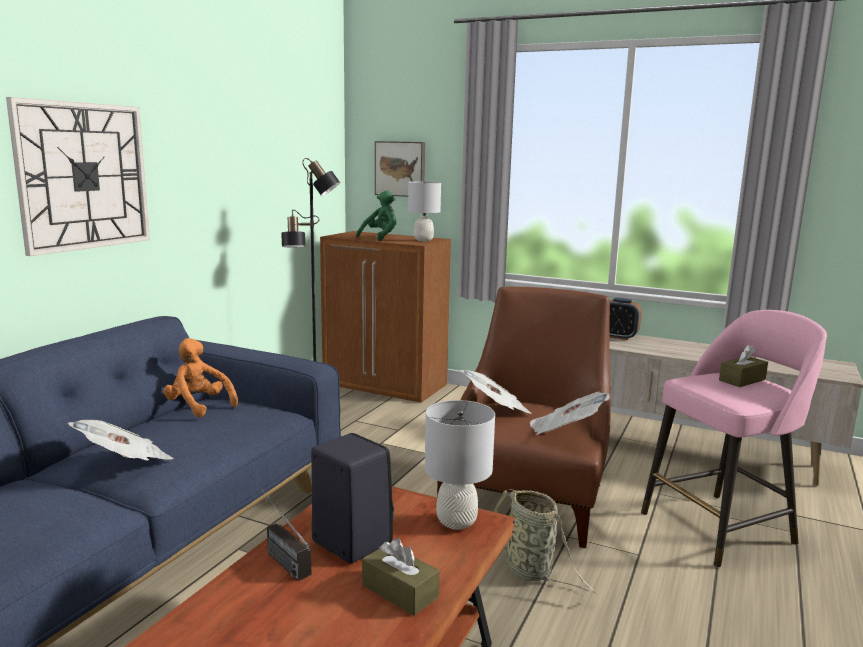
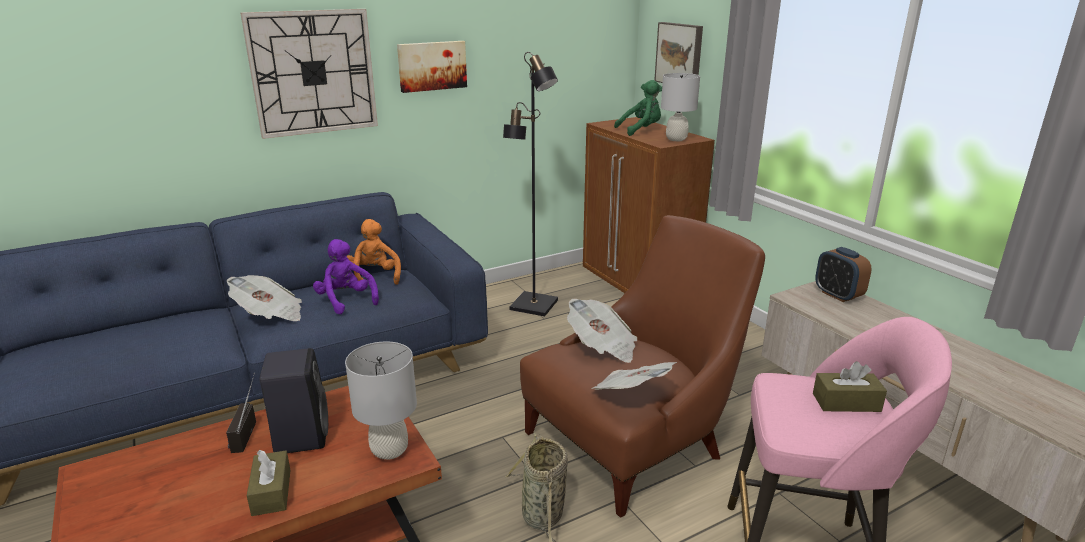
camera: 35 degrees right, 10 degrees up
(195, 174) = (432, 66): none -> picture
(201, 431) = (346, 301): none -> purple plush toy

